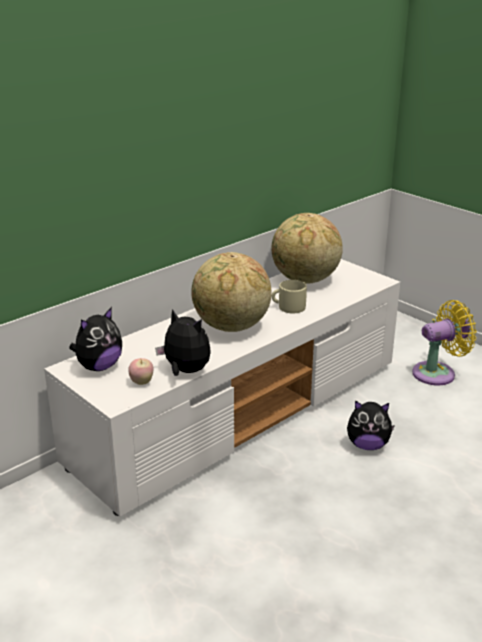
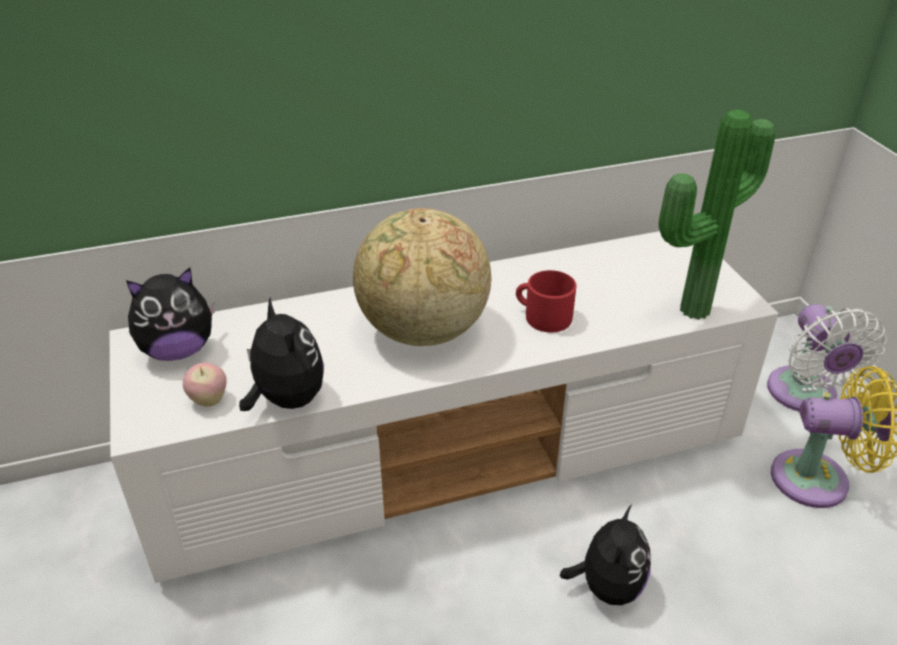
camera: 25 degrees right, 10 degrees up
(288, 307) = (542, 316): beige mug -> red mug
(305, 280) = (609, 268): globe -> none
(357, 288) = (689, 307): none -> potted plant
(367, 445) = (607, 586): plush toy -> plush toy turned 105 degrees counterclockwise
(409, 339) = (804, 396): none -> white fan

